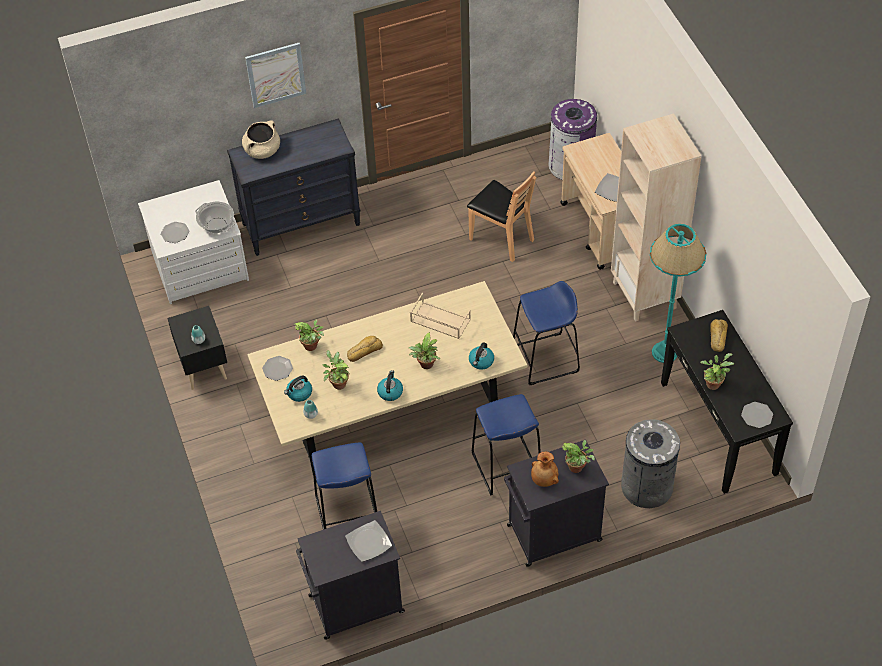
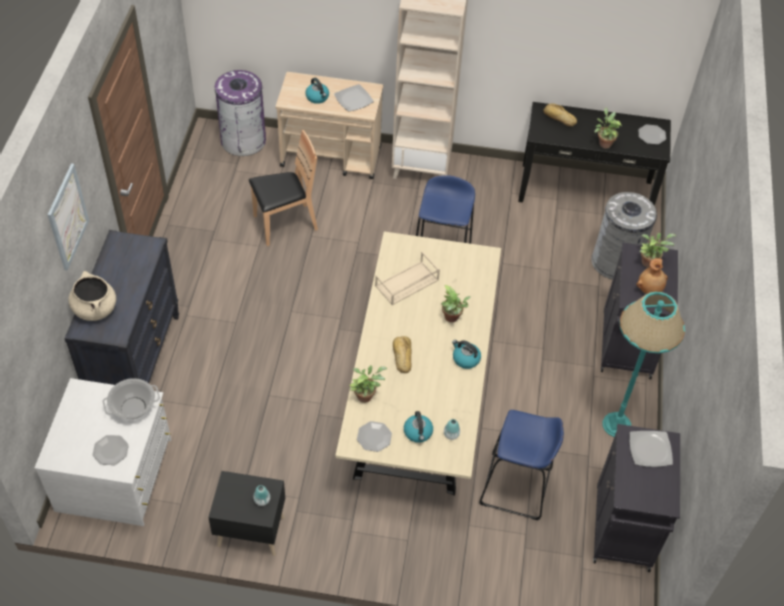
camera: 65 degrees left, 0 degrees up
(338, 383) = (427, 395): potted plant -> none
(481, 361) = (476, 277): kettle -> kettle (317, 97)
(506, 466) = (537, 342): blue stool -> none
(664, 352) = (489, 184): turquoise floor lamp -> turquoise floor lamp (616, 425)

